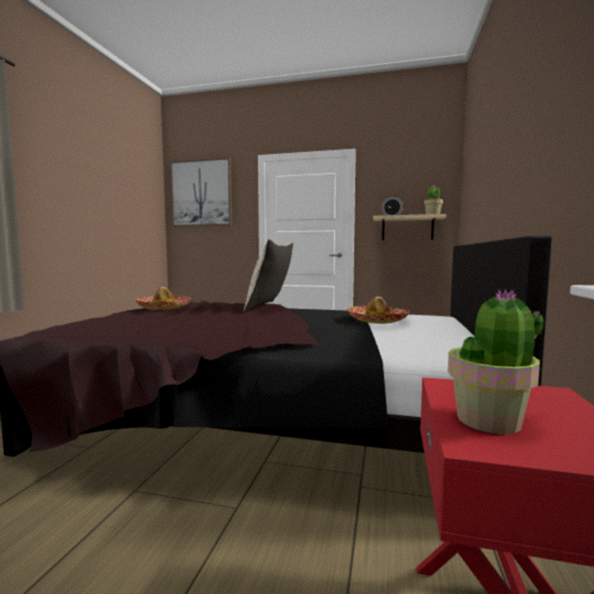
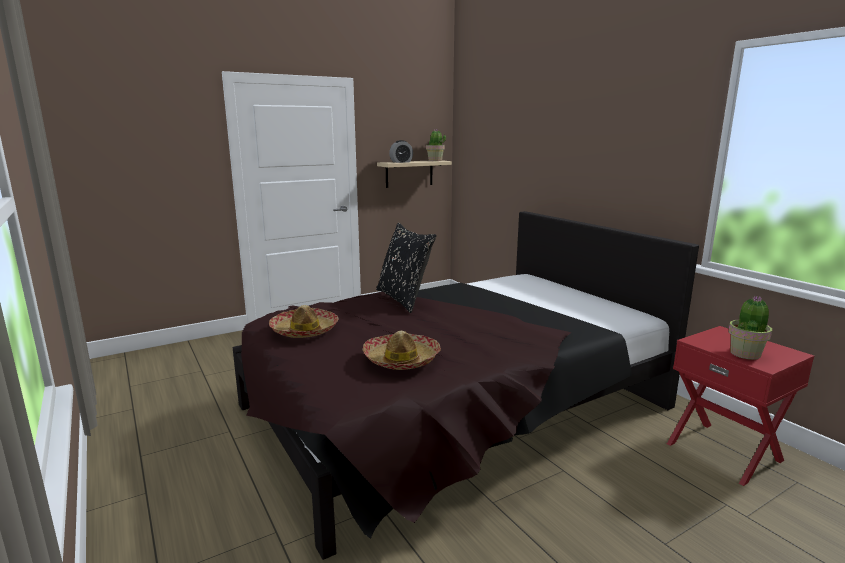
camera: 45 degrees left, 10 degrees up
(201, 193) = (124, 124): picture -> none
(270, 307) = (404, 299): beige pillow -> black pillow
(377, 320) = (513, 294): hat -> hat (401, 359)

